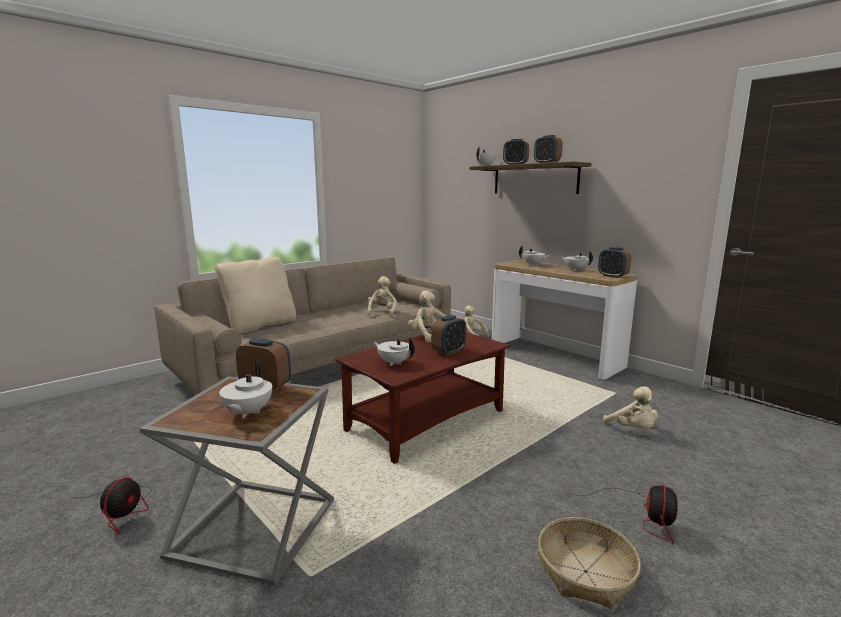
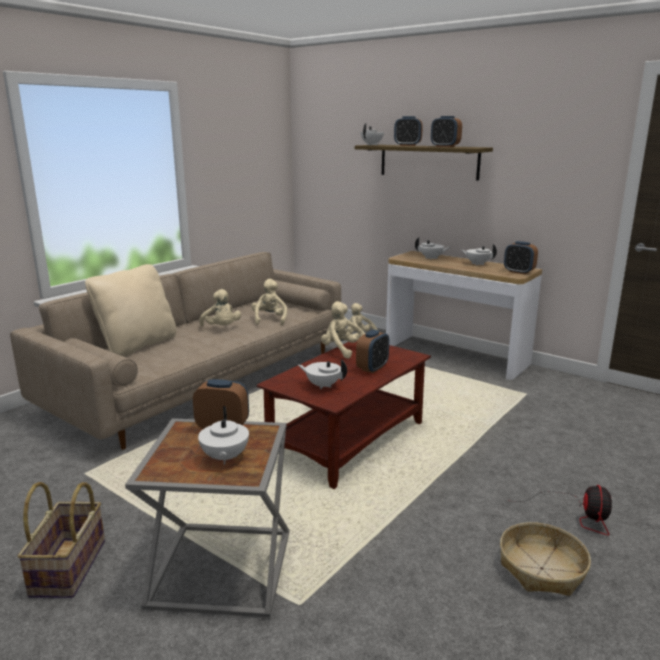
camera: 10 degrees left, 5 degrees up
(123, 510) = (70, 568): fan -> basket
(632, 430) = (551, 432): beige plush toy -> beige plush toy (221, 328)

